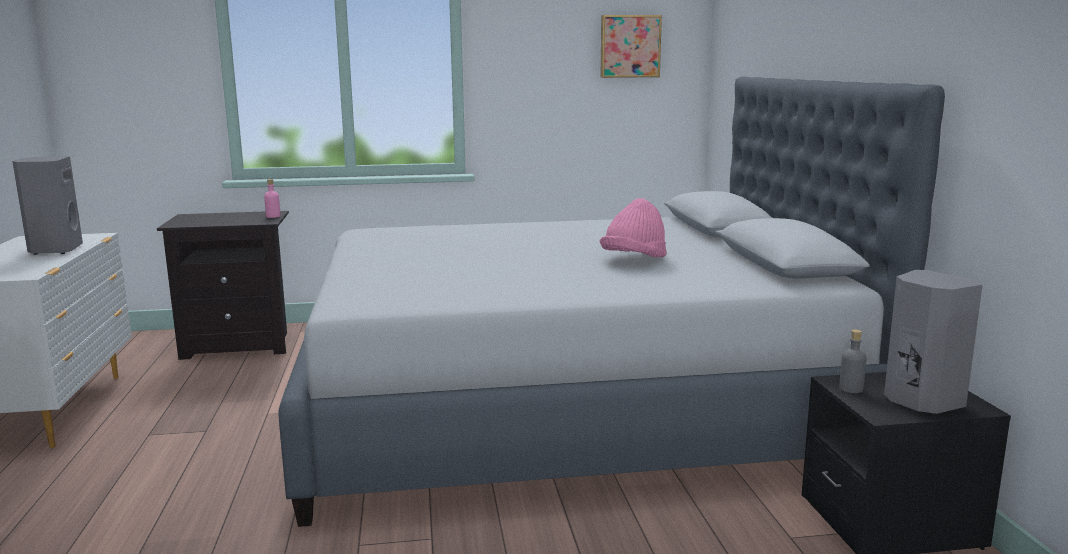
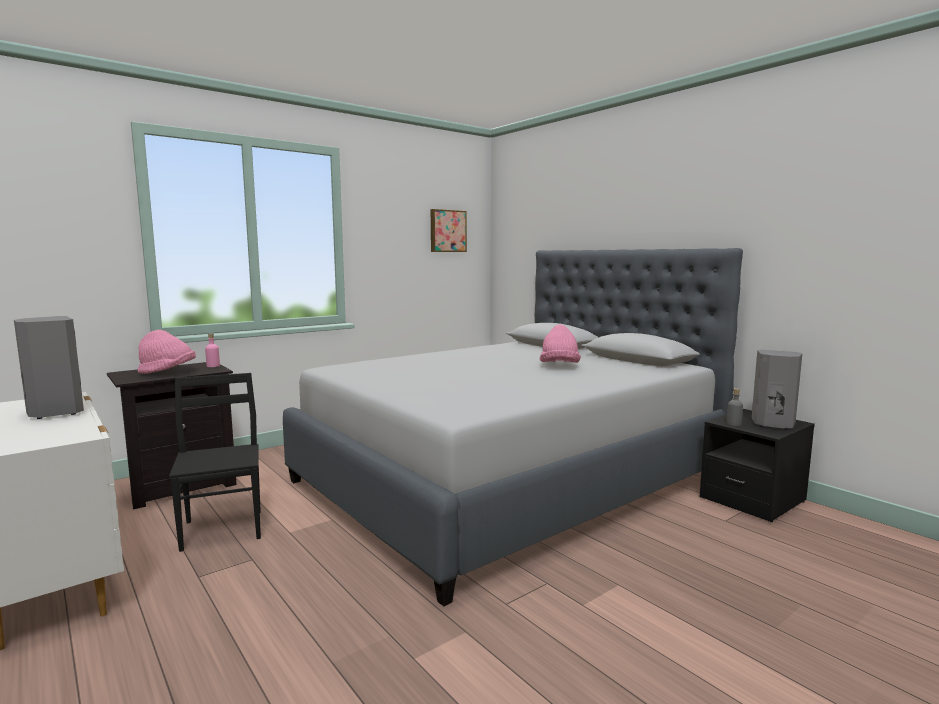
camera: 30 degrees left, 5 degrees down
(221, 219) = (168, 372): none -> pink hat
(221, 396) = (224, 529): none -> black chair

